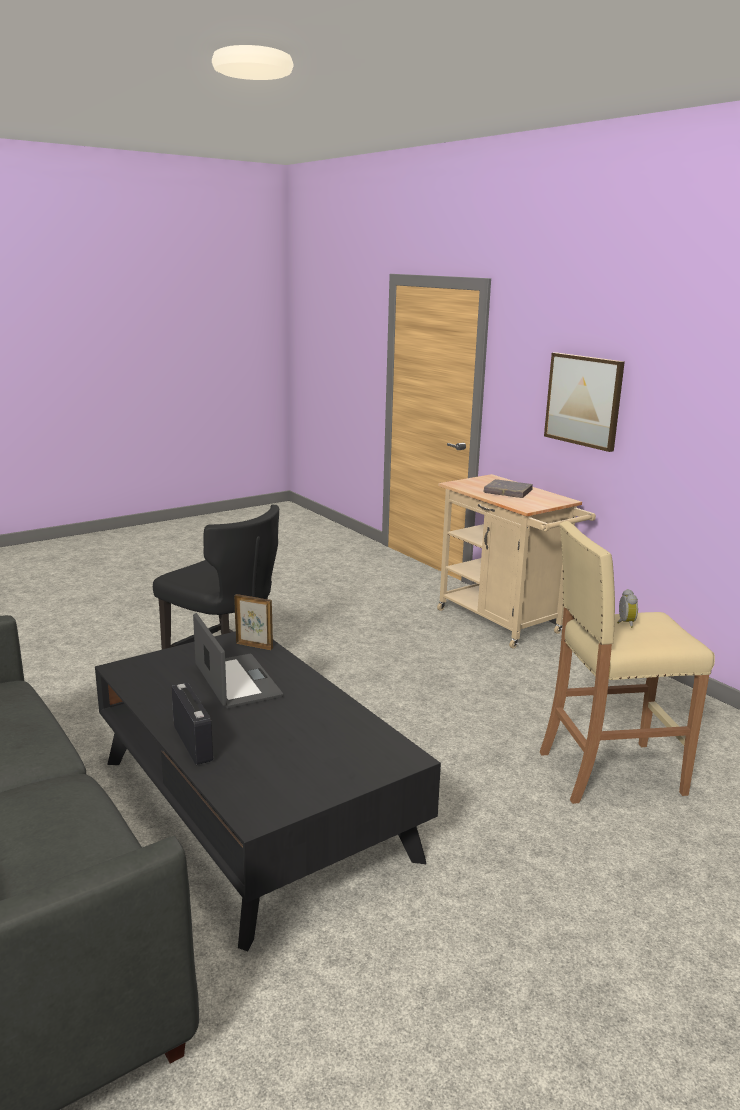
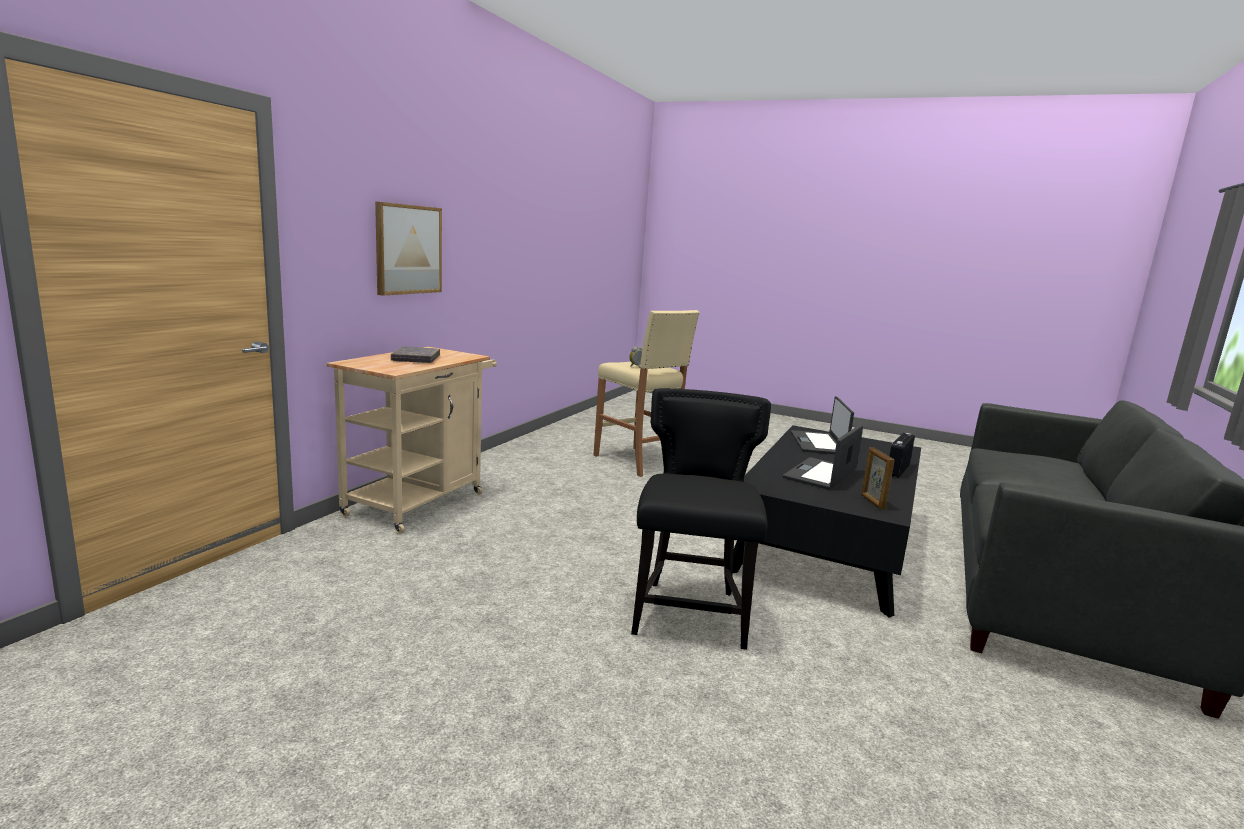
camera: 120 degrees left, 5 degrees down
(254, 645) = (764, 480): picture frame -> picture frame (872, 502)
(335, 737) = (818, 443): none -> laptop

